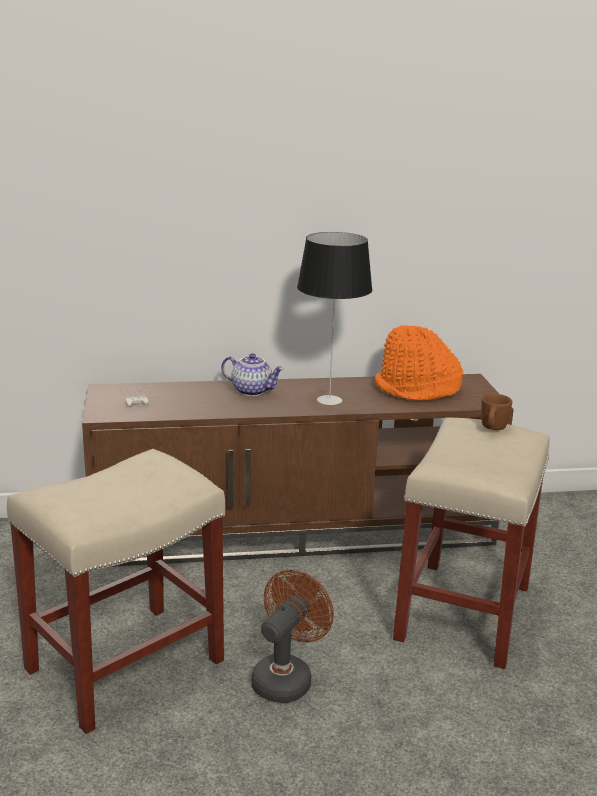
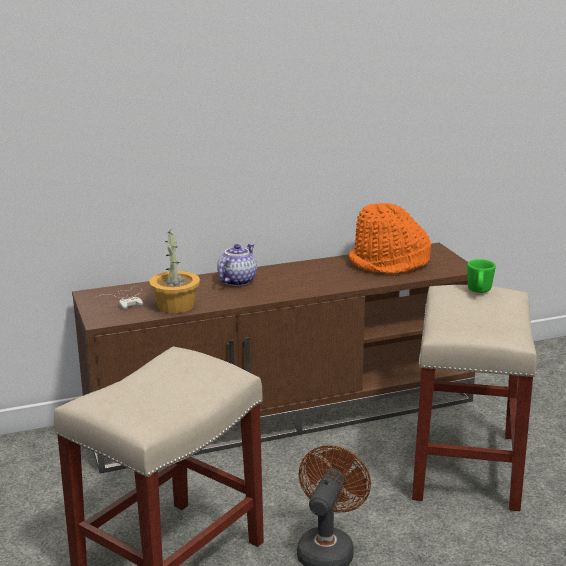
camera: 10 degrees left, 0 degrees up
(180, 409) = (176, 306): none -> potted plant
(252, 391) = (236, 281): teapot -> teapot turned 75 degrees counterclockwise
(330, 400) = (314, 282): table lamp -> none
(492, 428) = (479, 291): brown mug -> green mug

